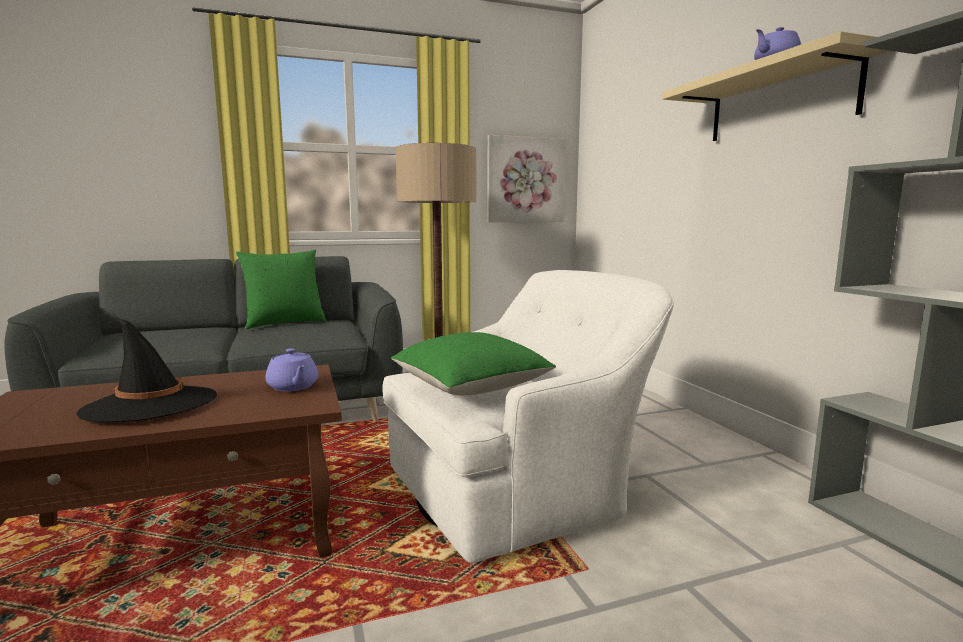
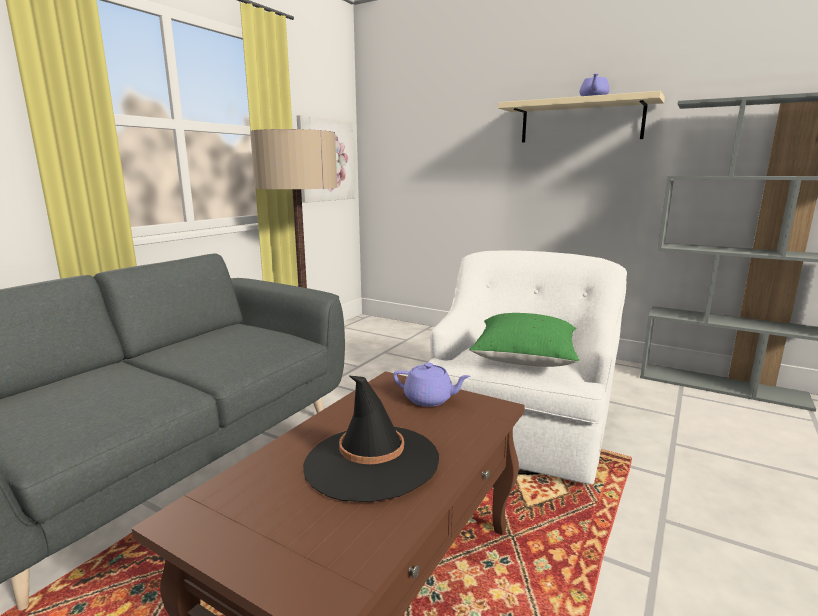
camera: 40 degrees left, 5 degrees up
(284, 323) = (190, 342): green pillow -> none

